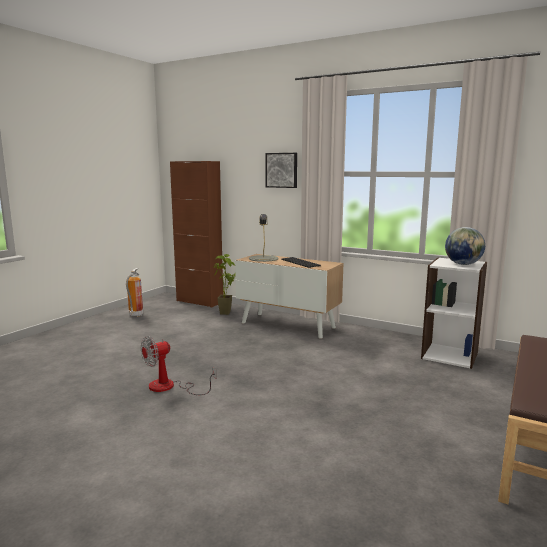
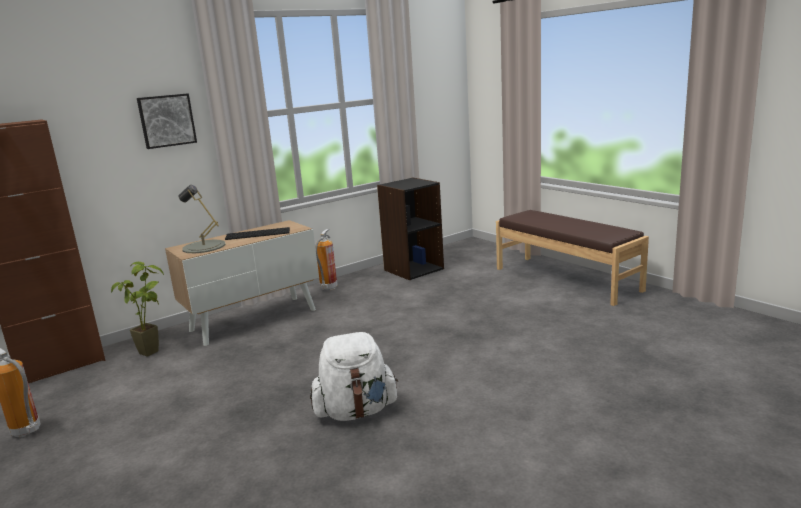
camera: 65 degrees left, 5 degrees up
(170, 387) = (356, 411): fan -> white backpack
(365, 333) = (328, 288): none -> fire extinguisher
(450, 355) = (413, 269): white bookcase -> black bookcase
(463, 264) = (414, 183): globe -> none

